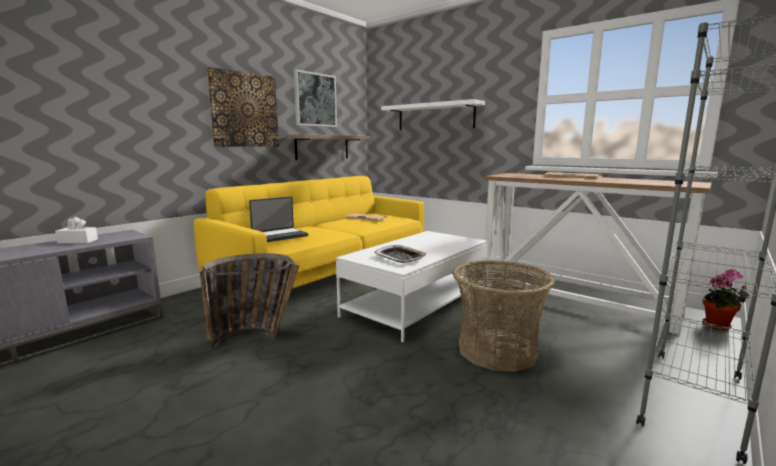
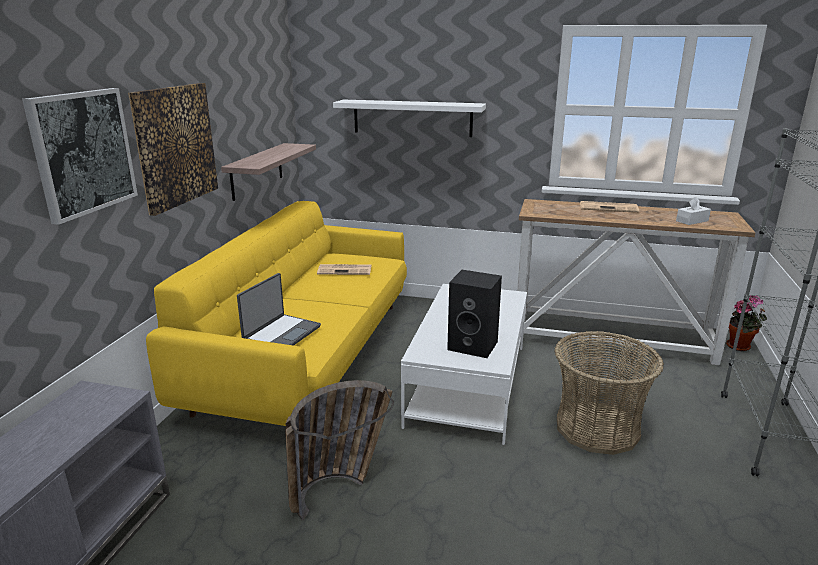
camera: 25 degrees left, 10 degrees up
(78, 241) = (47, 431): white tissue box -> white tissue box (692, 221)
(315, 100) = (244, 102): picture -> picture (83, 152)
(400, 258) = (474, 345): tray -> black speaker

